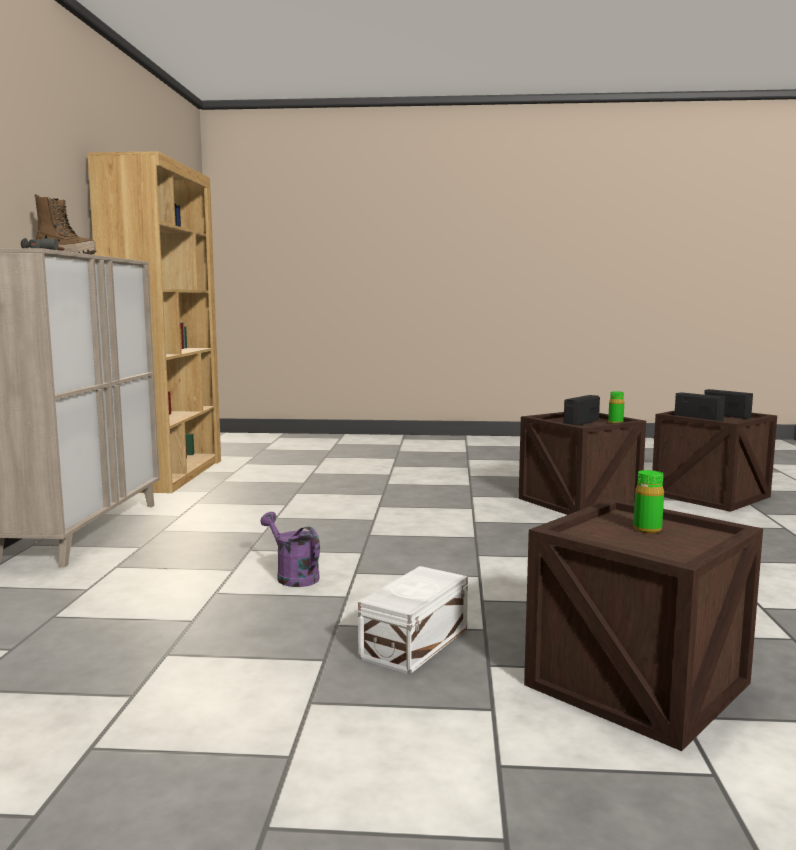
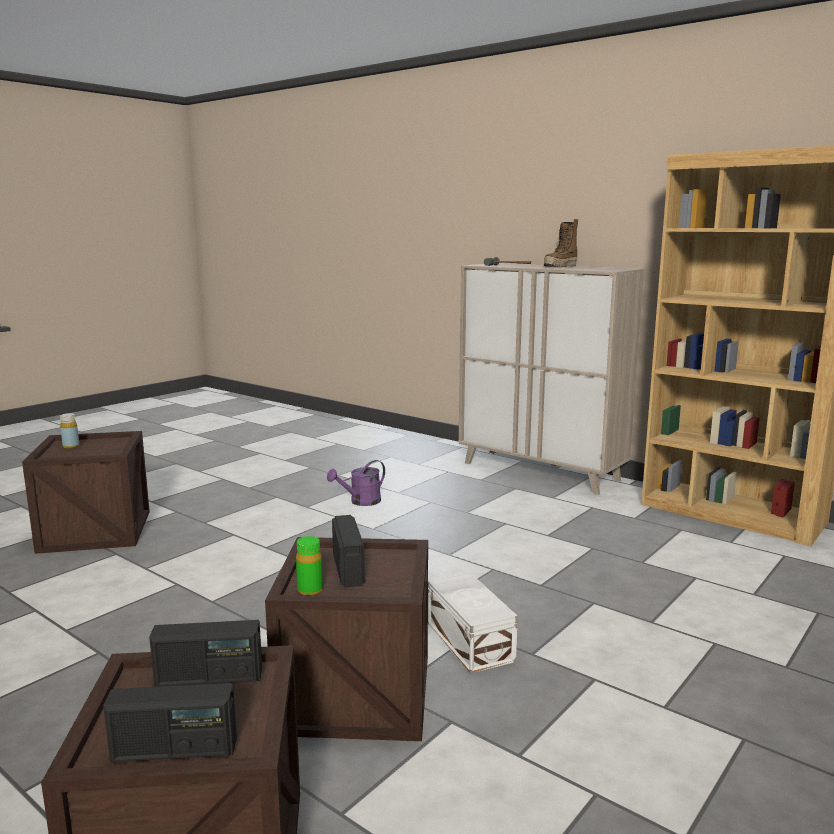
camera: 125 degrees right, 5 degrees up
(293, 576) = (360, 502): purple watering can -> purple watering can turned 150 degrees clockwise
(412, 643) = (226, 505): white storage box -> white storage box (470, 640)
(647, 529) = (89, 452): green bottle -> none
(666, 548) = (71, 446): none -> yellow bottle

